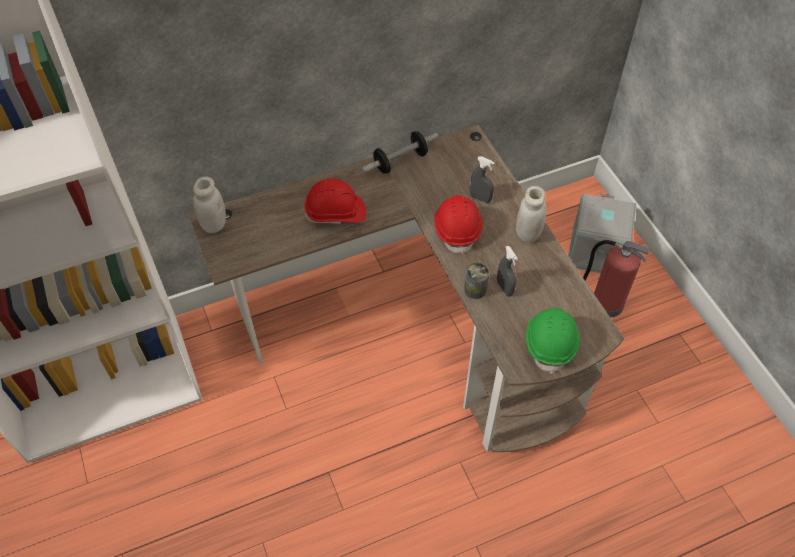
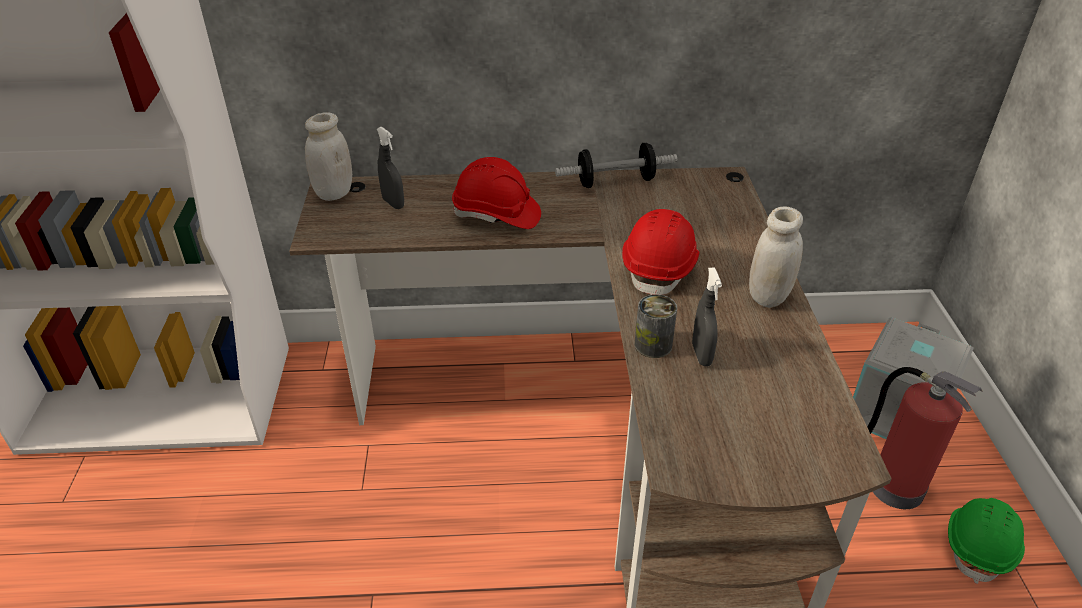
camera: 20 degrees right, 15 degrees down
(480, 198) = (711, 241): grey spray bottle -> grey spray bottle (393, 203)
(550, 343) = (750, 449): green hard hat -> green hard hat (979, 546)

